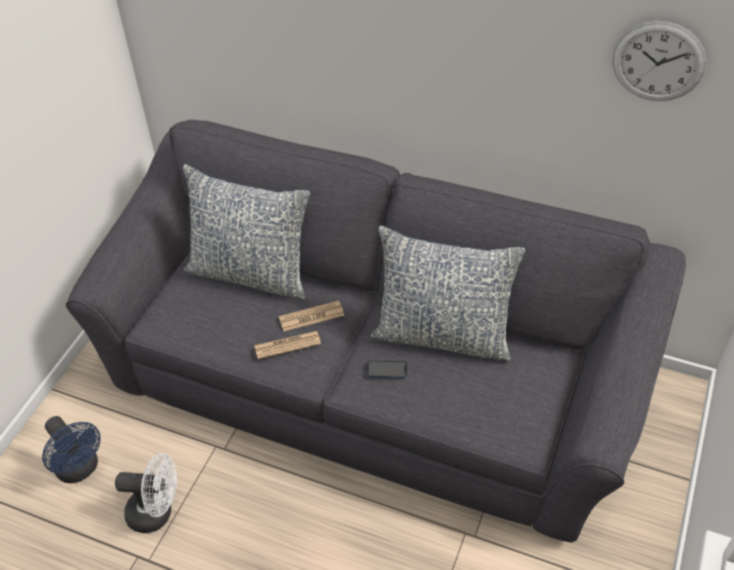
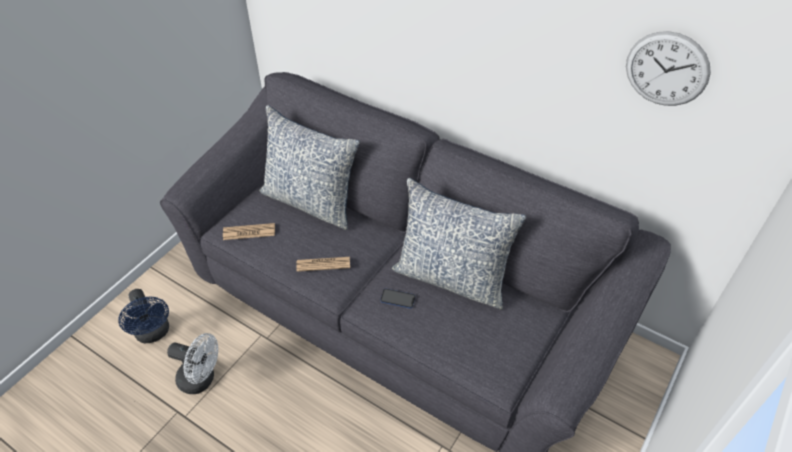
camera: 10 degrees right, 0 degrees up
(311, 316) = (348, 244): newspaper -> newspaper (249, 232)

